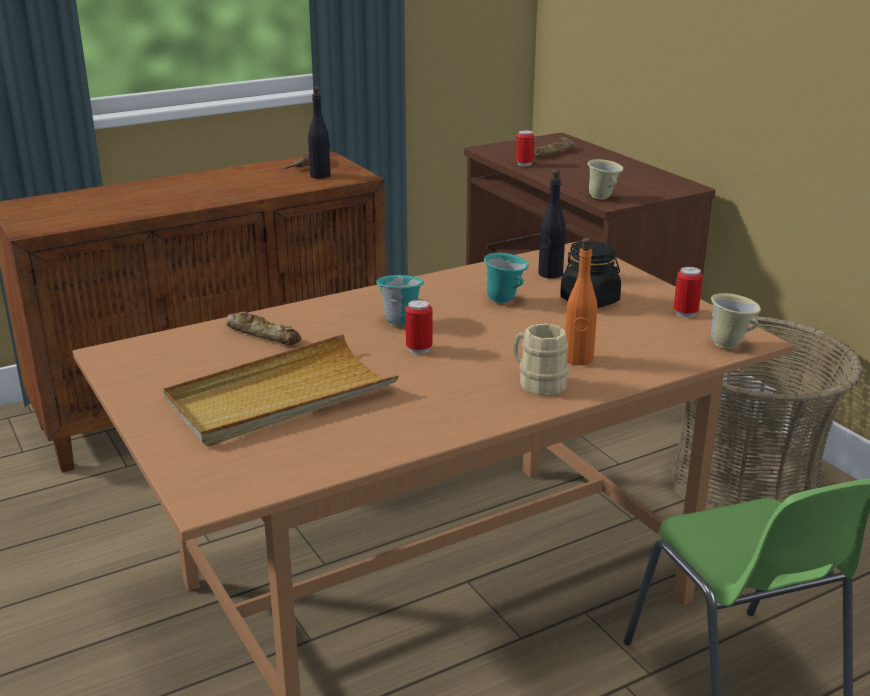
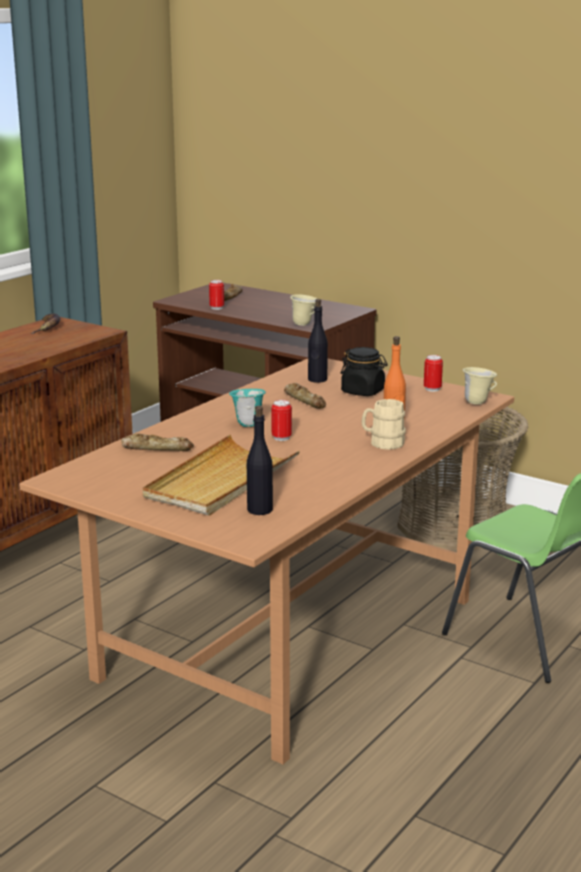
camera: 25 degrees left, 5 degrees down
(320, 175) = (70, 335): black bottle -> black bottle (260, 510)
(504, 300) = (305, 400): turquoise mug -> bread

